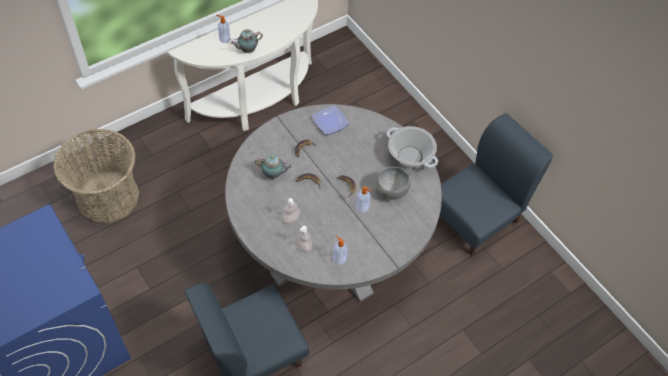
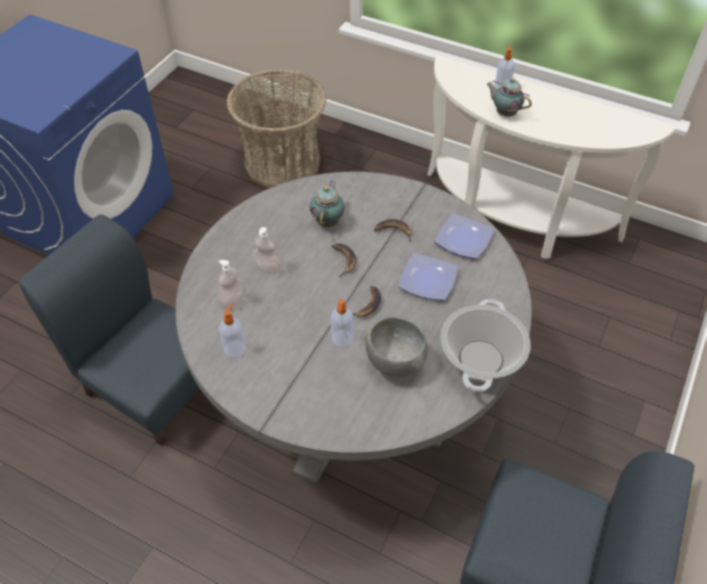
camera: 65 degrees right, 5 degrees down
(274, 174) = (328, 221): teapot -> teapot turned 150 degrees counterclockwise
(347, 151) = (429, 279): none -> plate

